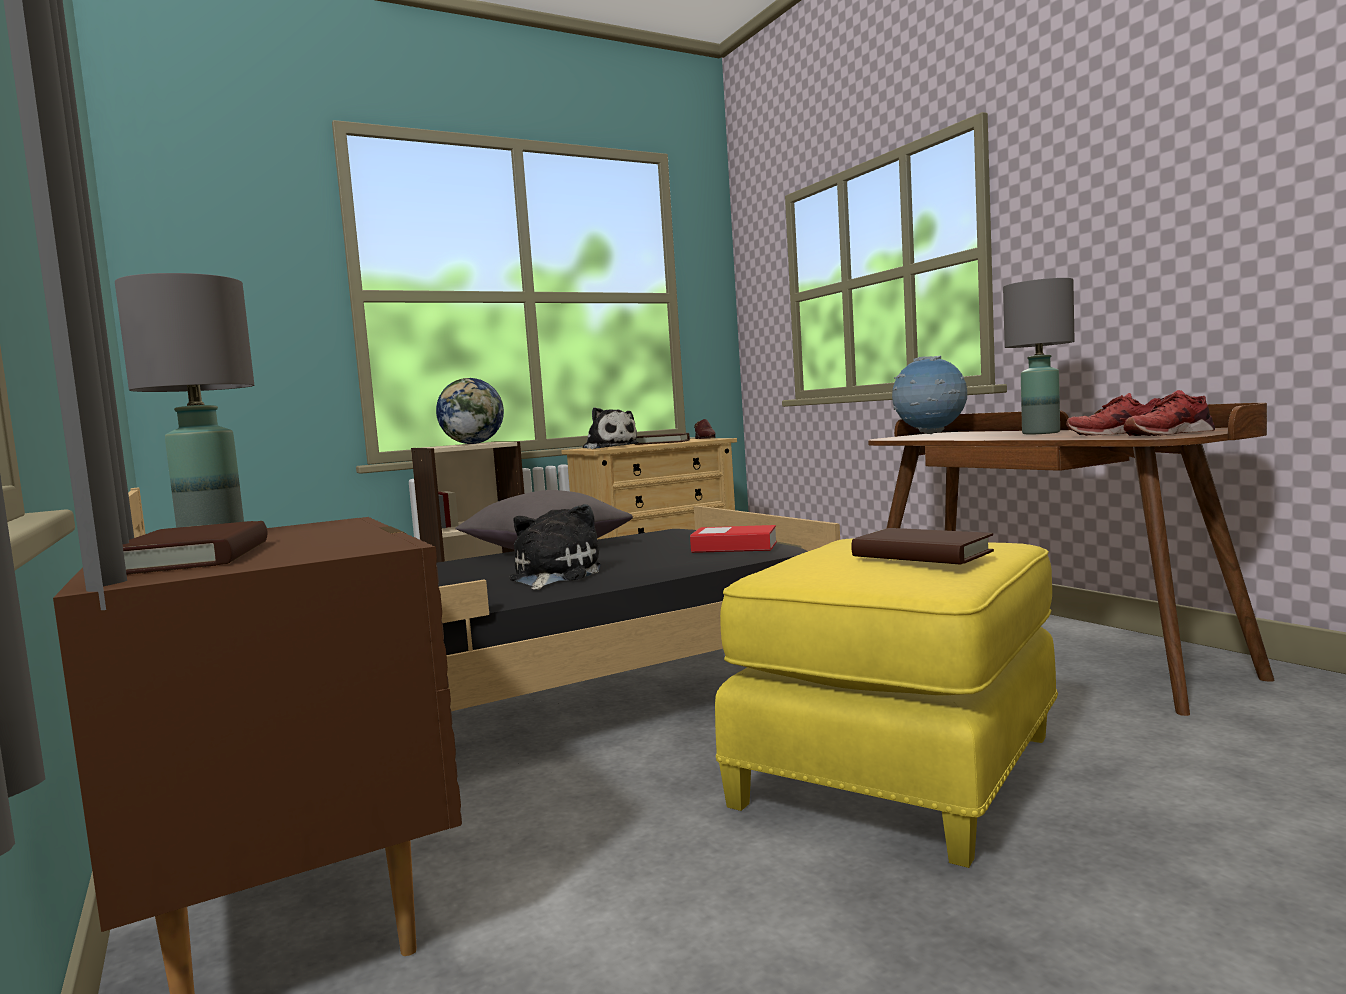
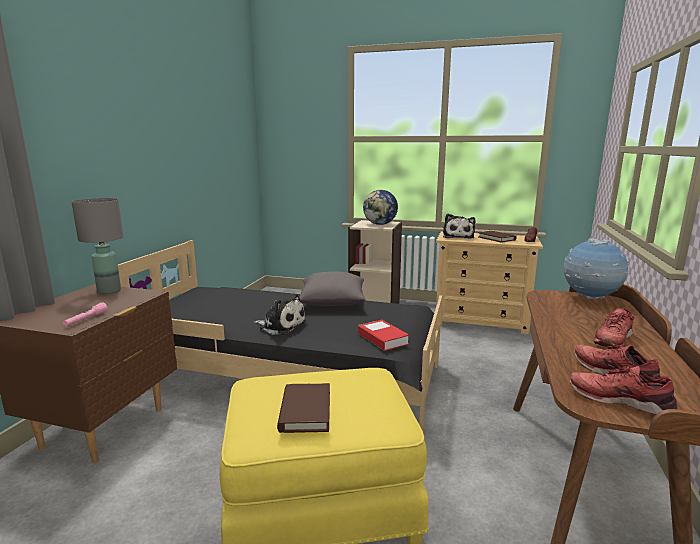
camera: 45 degrees right, 10 degrees up
(195, 557) = (57, 309): brown book -> none
(363, 542) = (86, 320): none -> pink flashlight
(552, 576) = (281, 326): plush toy -> plush toy turned 60 degrees clockwise
(1041, 433) = (612, 339): grey table lamp -> red shoe

